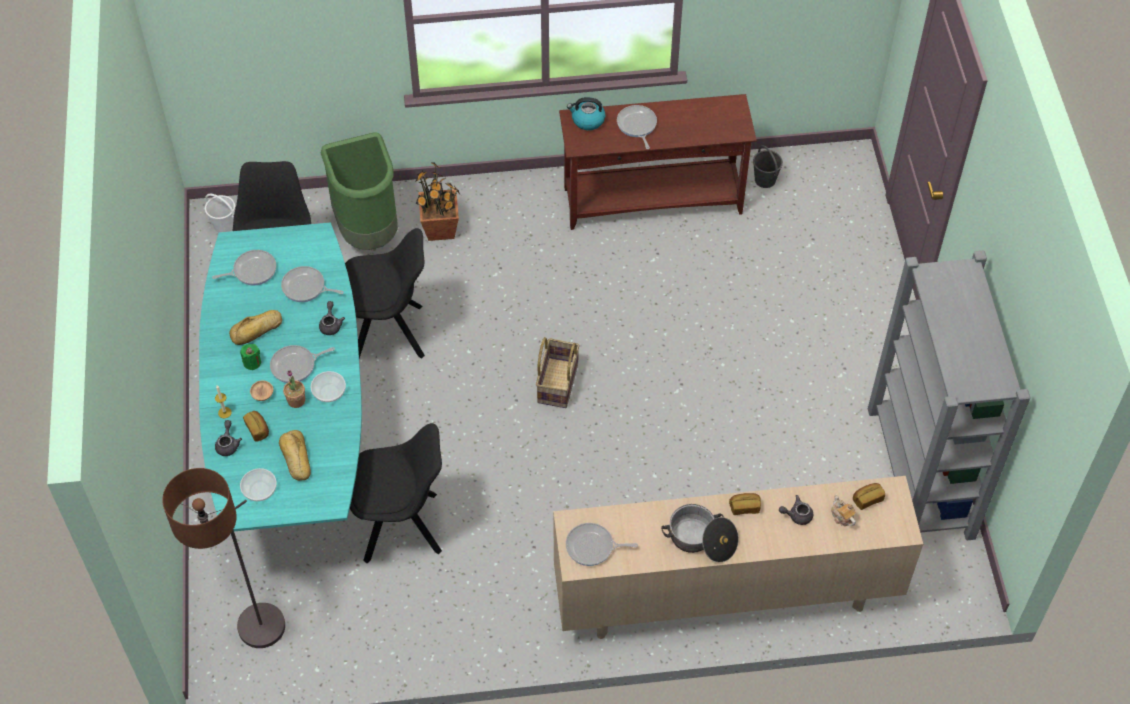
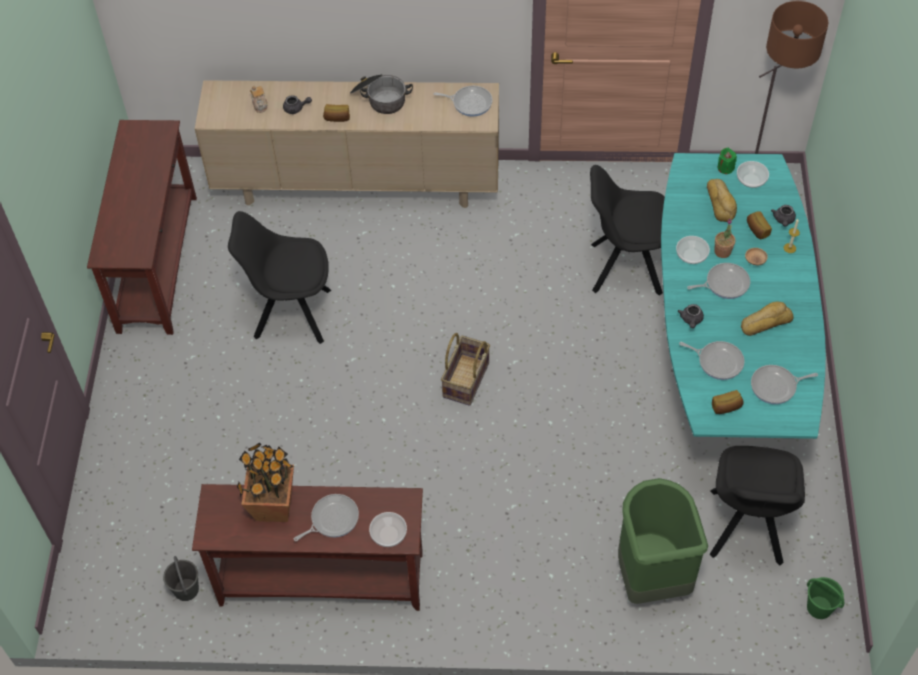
camera: 170 degrees left, 0 degrees up
(224, 225) = (819, 607): white bucket -> green bucket
(252, 362) = (767, 291): green candle -> green candle (725, 168)
(388, 333) = (631, 451): black chair -> black chair (291, 314)
(441, 230) = (568, 569): potted plant -> potted plant (273, 506)
(587, 120) = (388, 534): kettle -> bowl
(637, 126) = (332, 519): frying pan -> frying pan turned 120 degrees counterclockwise
(867, 499) = (234, 114): bread -> bread (726, 407)
(920, 472) = (157, 263): grey bookcase -> brown console table

